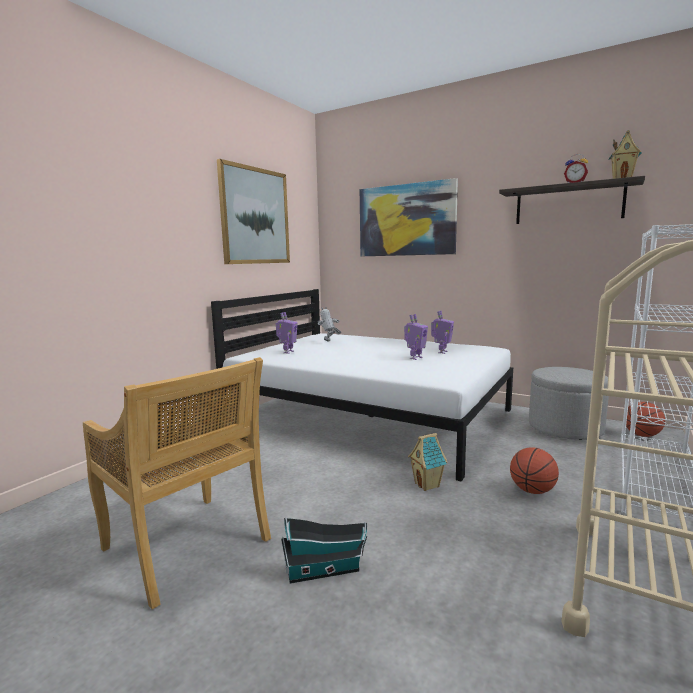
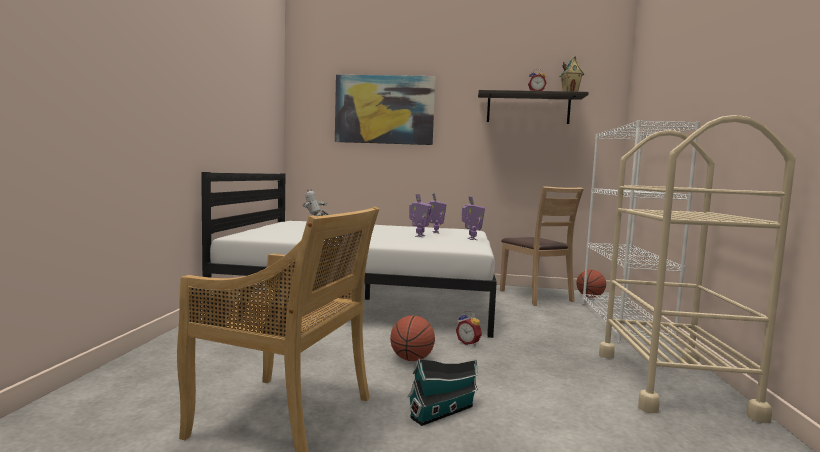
camera: 25 degrees left, 5 degrees down
(255, 216) = (239, 85): picture -> none
(287, 352) = (282, 233): toy robot -> toy robot (471, 239)
(427, 485) = (469, 343): toy house -> alarm clock
(532, 490) = (550, 337): basketball -> basketball (411, 359)
(565, 428) = (535, 296): grey ottoman -> brown chair

